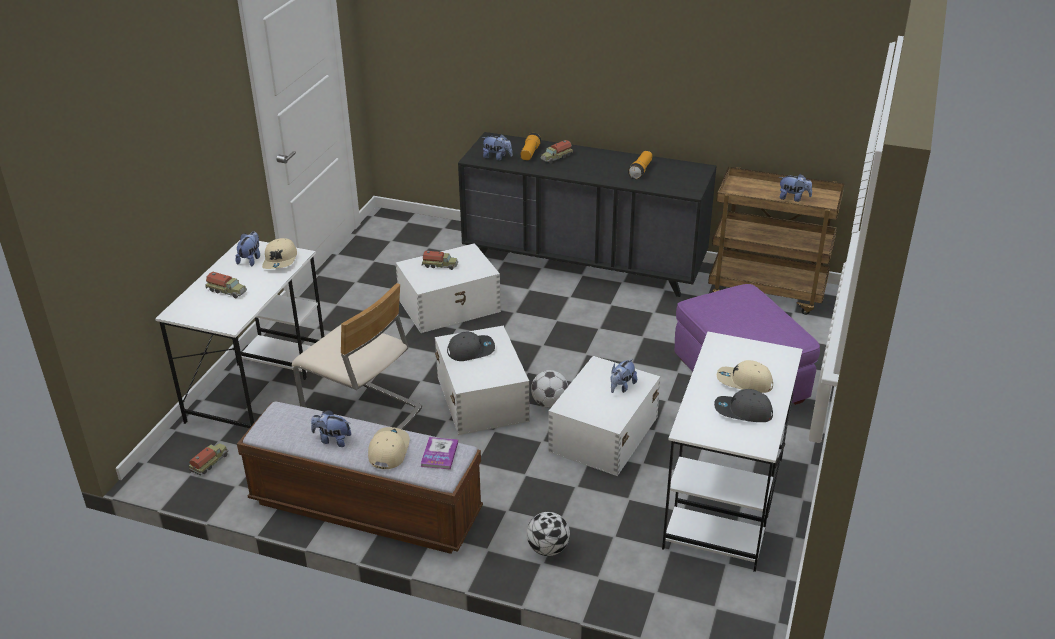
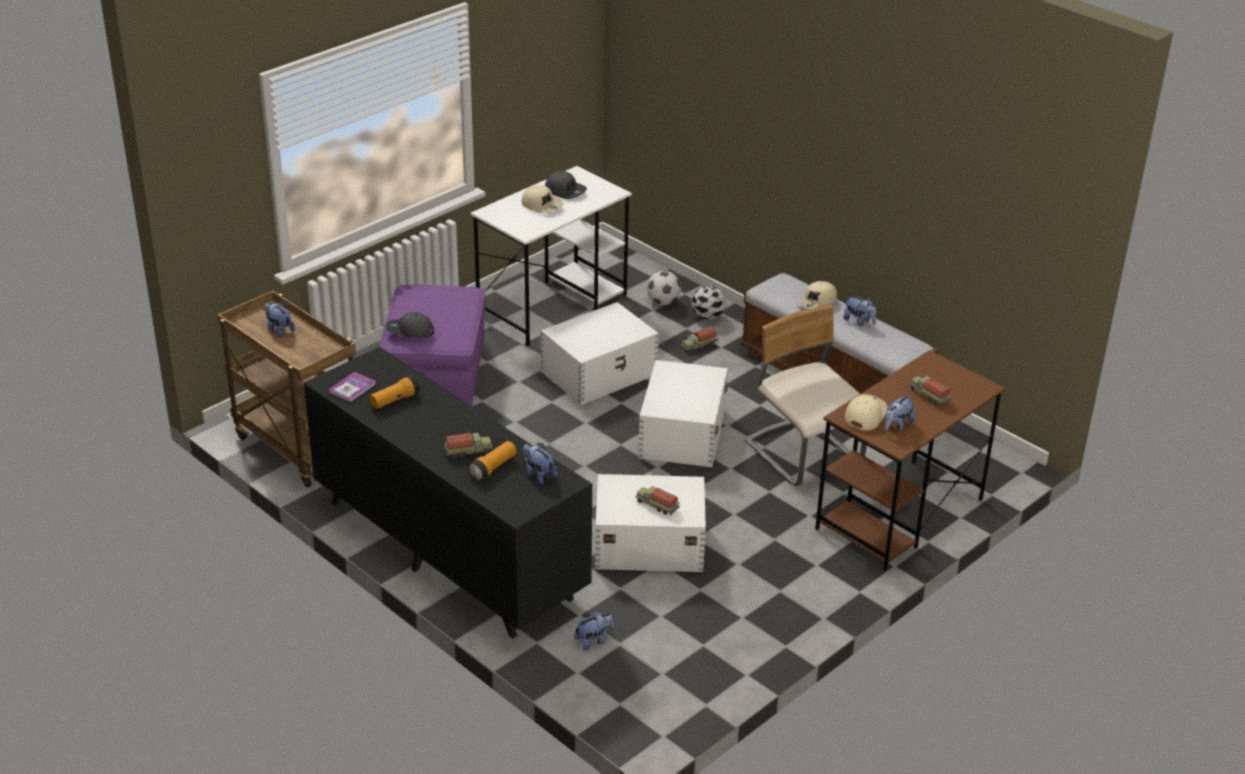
camera: 155 degrees left, 0 degrees up
(210, 463) = (960, 454): toy truck -> toy truck (699, 345)
(258, 386) = (899, 514): white desk -> brown desk
(439, 454) = (779, 289): book -> book (352, 388)
(471, 350) = (688, 400): grey cap -> grey cap (409, 331)
(549, 403) = (624, 410): football -> football (663, 302)
(621, 387) = (581, 331): plush toy -> plush toy (594, 640)

